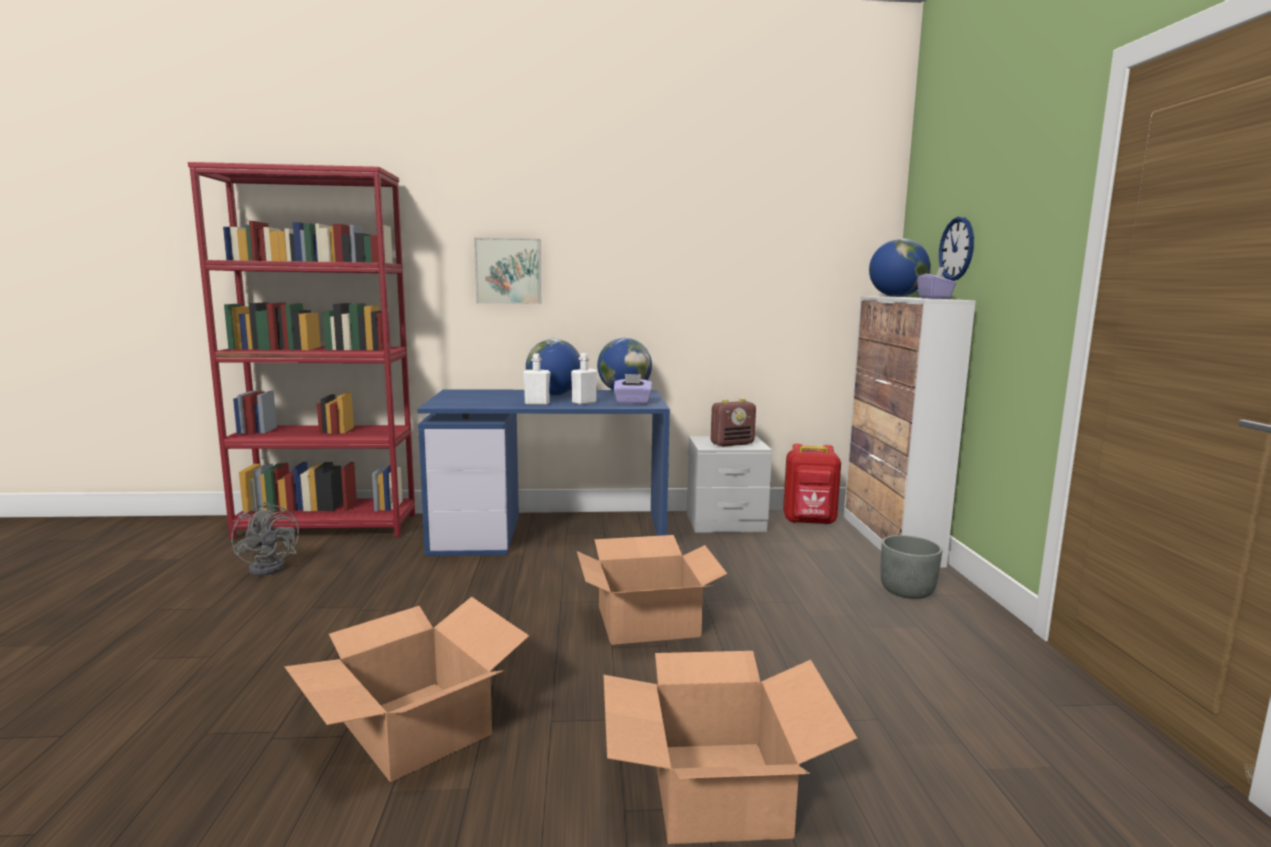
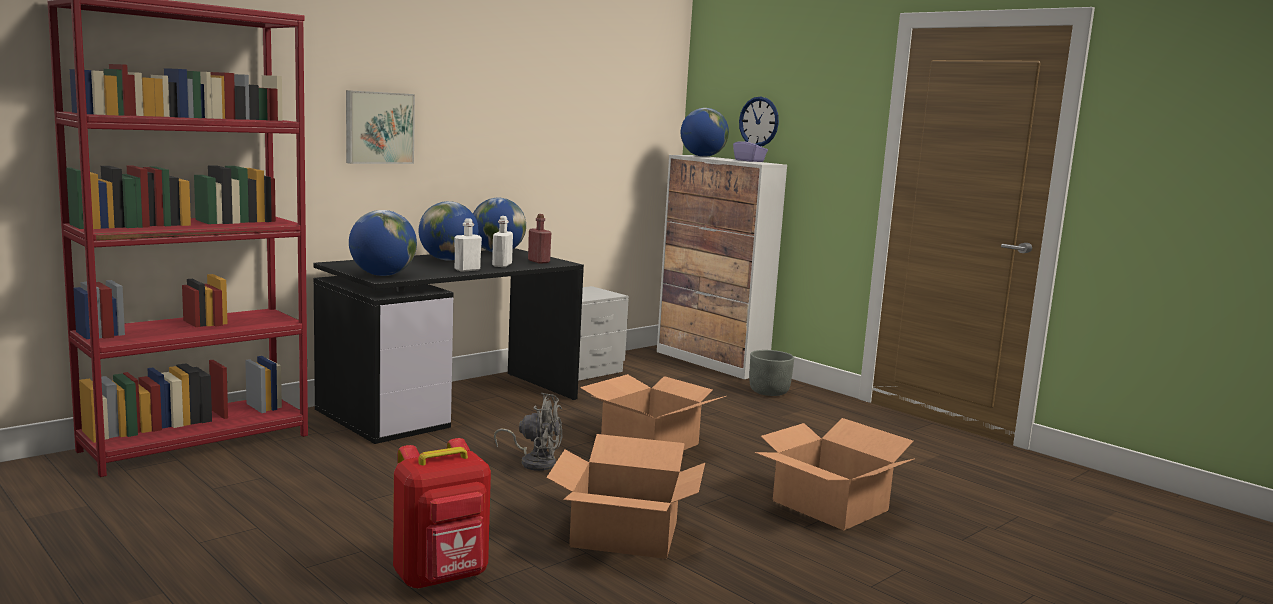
camera: 40 degrees left, 0 degrees up
(272, 566) = (231, 485): grey fan -> grey fan (534, 462)
(450, 402) = (383, 275): none -> globe
(551, 532) = (451, 403): blue desk -> black desk
(632, 402) = (538, 261): purple tissue box -> red bottle
(732, 444) = (590, 294): radio -> none
(809, 522) = (640, 359): red backpack -> red backpack (442, 578)

